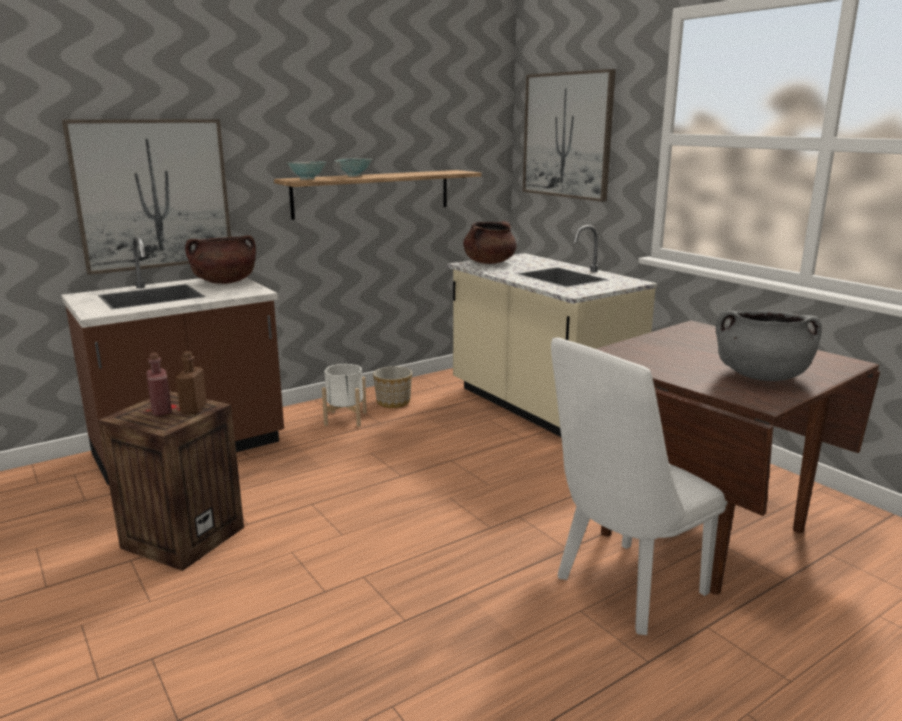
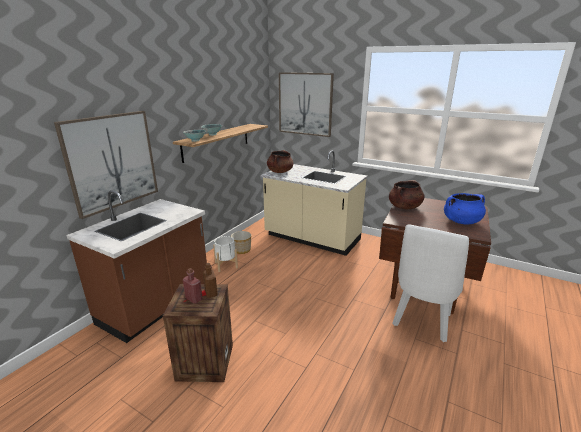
camera: 25 degrees left, 5 degrees up
(224, 282) = (162, 207): brown cooking pot -> brown cooking pot (404, 207)
(761, 376) = (461, 221): grey cooking pot -> blue cooking pot

